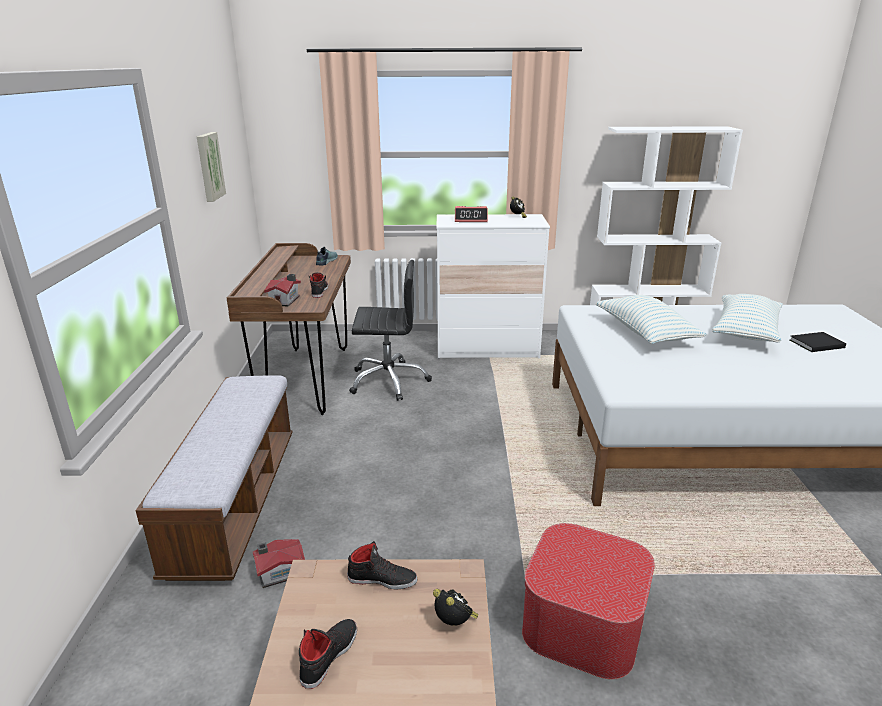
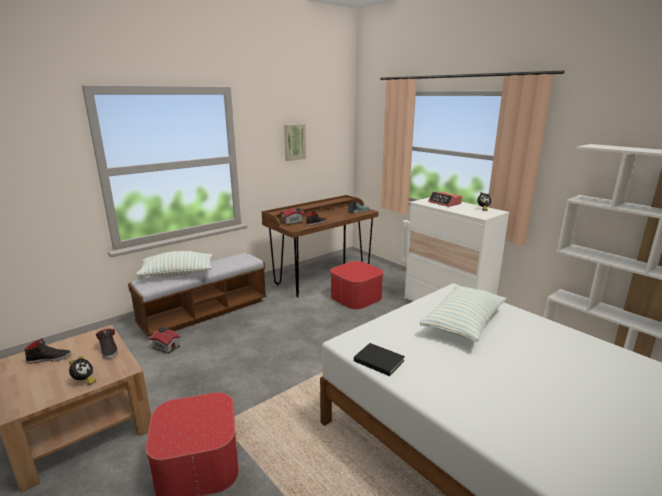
camera: 50 degrees right, 5 degrees down
(388, 381) = (356, 297): black office chair -> ottoman
(745, 331) = (562, 366): pillow -> pillow (177, 274)
(815, 344) = (617, 414): black book -> black book (378, 360)

